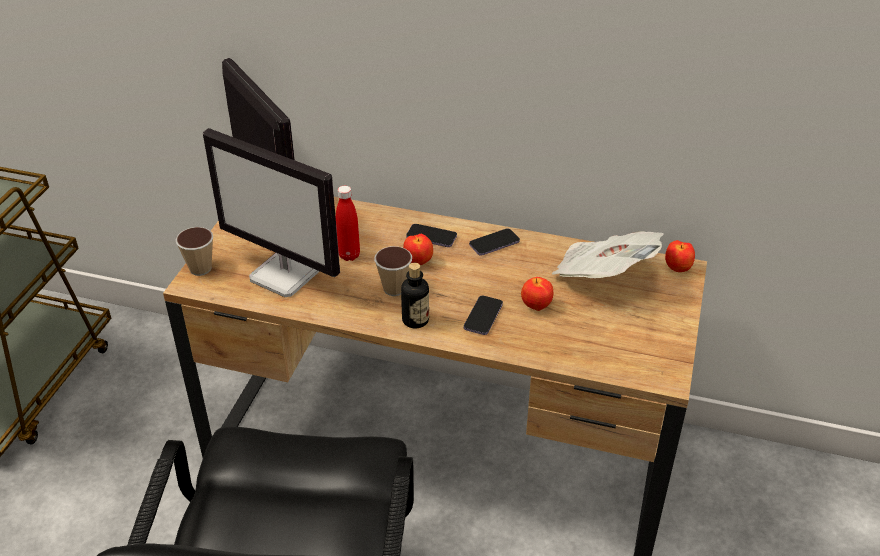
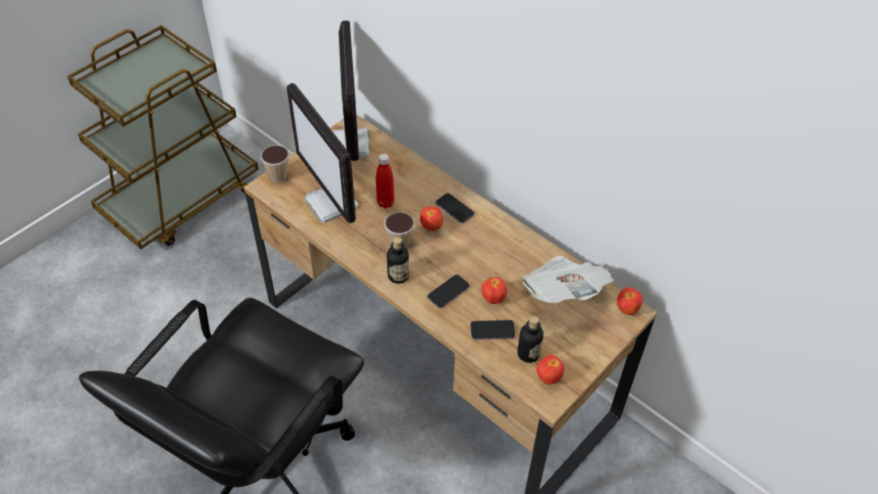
camera: 25 degrees right, 10 degrees up
(494, 243) = (498, 232): phone -> phone (492, 331)
(612, 344) = (528, 354): none -> bottle
(650, 358) = (548, 377): none -> apple

